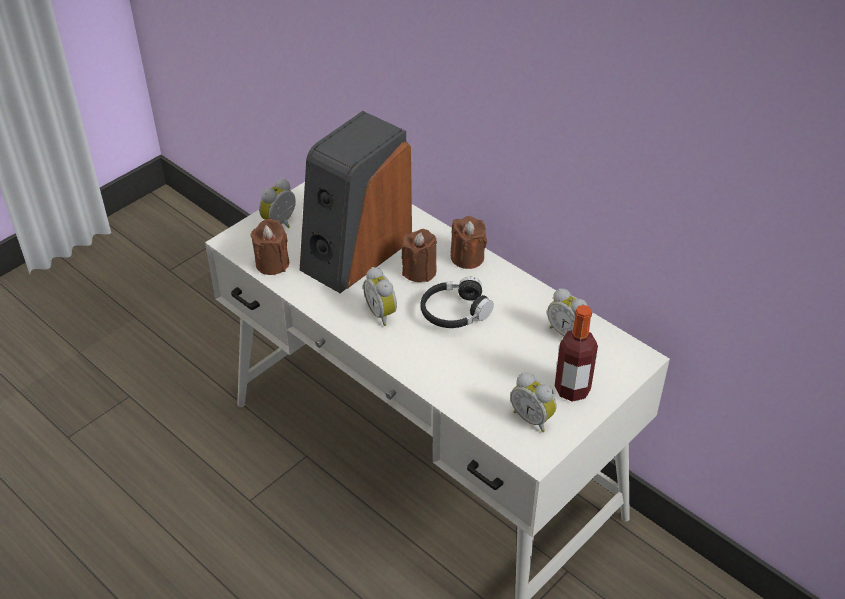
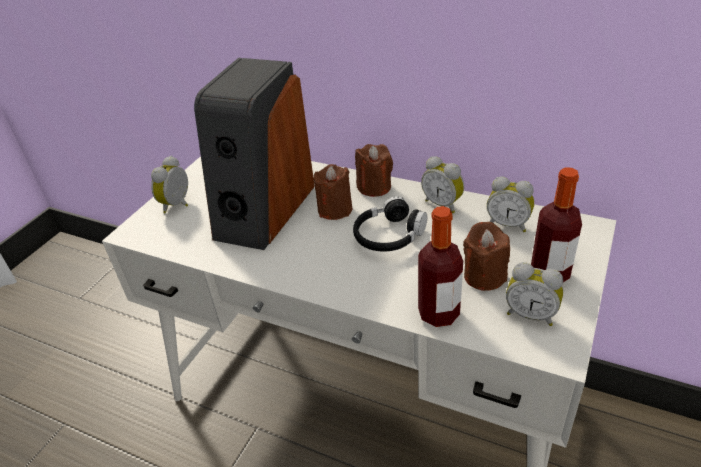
camera: 15 degrees left, 5 degrees down
(272, 264) = (181, 241): brown candle -> brown candle (484, 276)
(383, 313) = (317, 256): alarm clock -> alarm clock (443, 204)
(458, 394) = (438, 313): none -> bottle

